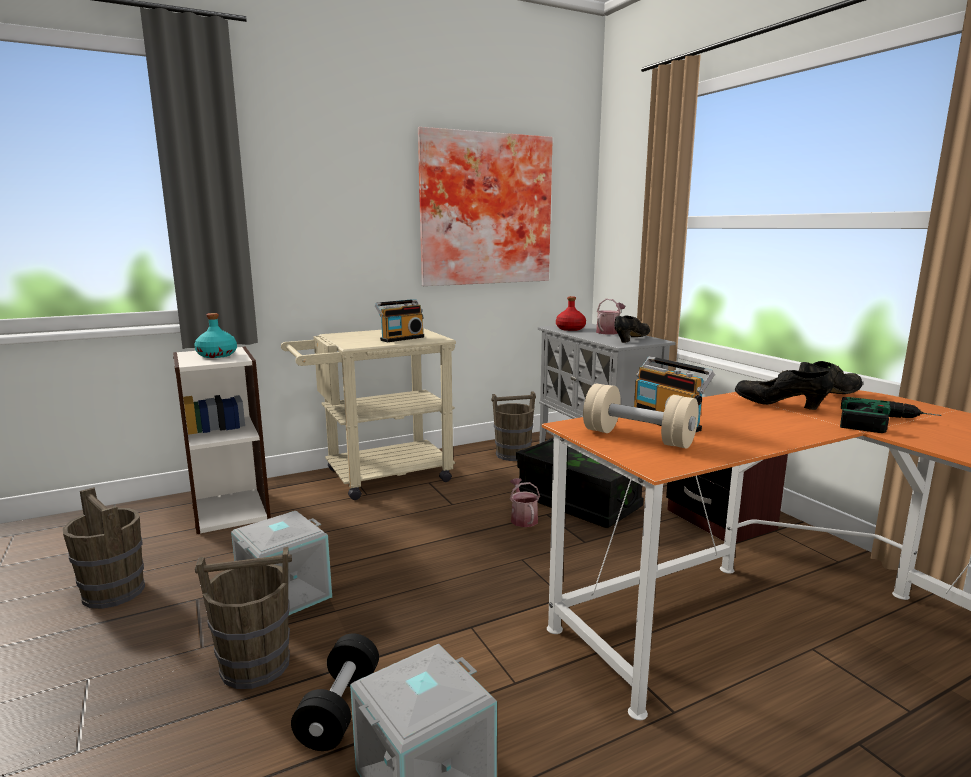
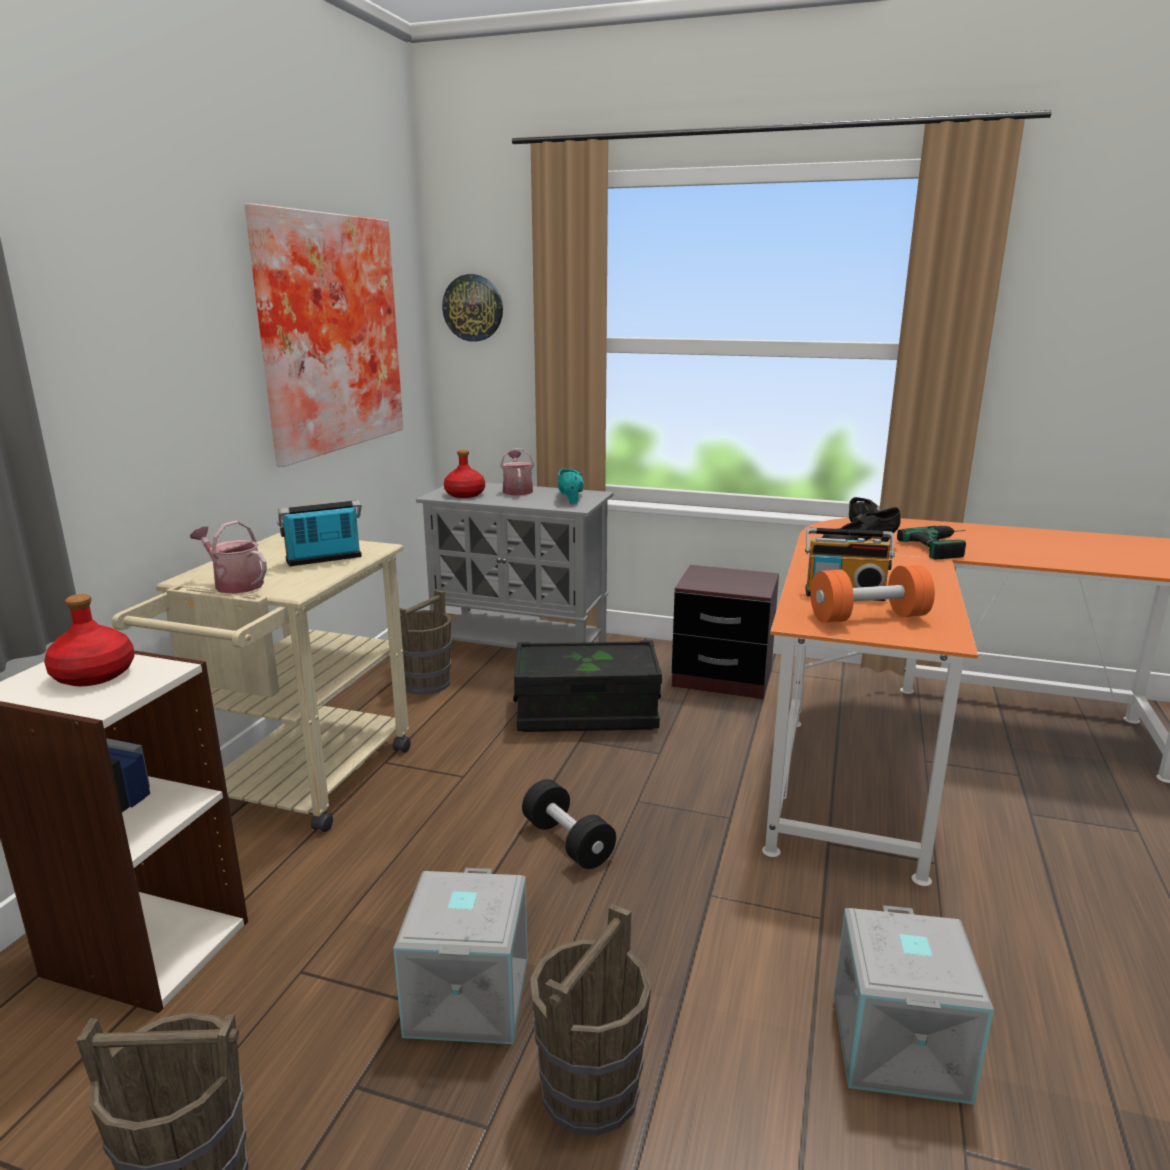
camera: 45 degrees left, 5 degrees up
(217, 355) = (95, 675): turquoise bottle -> red bottle
(339, 709) = (745, 1055): black dumbbell -> black dumbbell (567, 842)
(401, 338) = (324, 560): radio -> radio turned 120 degrees counterclockwise
(523, 518) = (565, 756): watering can -> watering can (234, 584)
(620, 198) = (473, 308): none -> wall clock
(632, 340) = (570, 498): black shoe -> turquoise shoe
(638, 438) = (868, 617): beige dumbbell -> orange dumbbell

